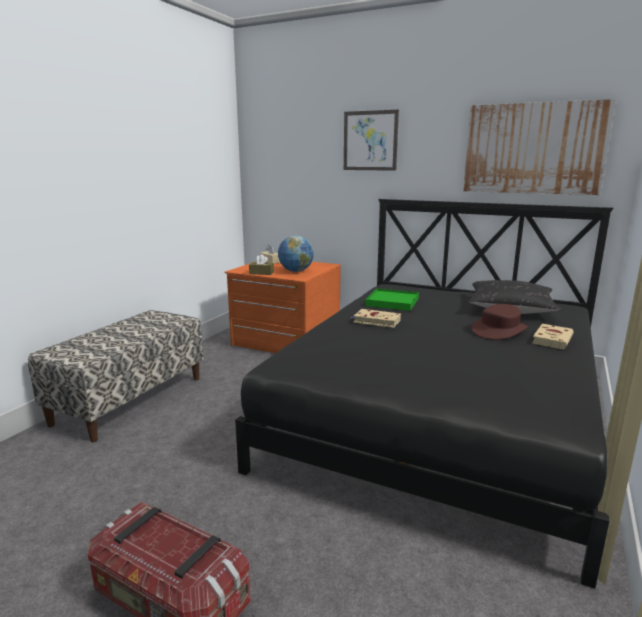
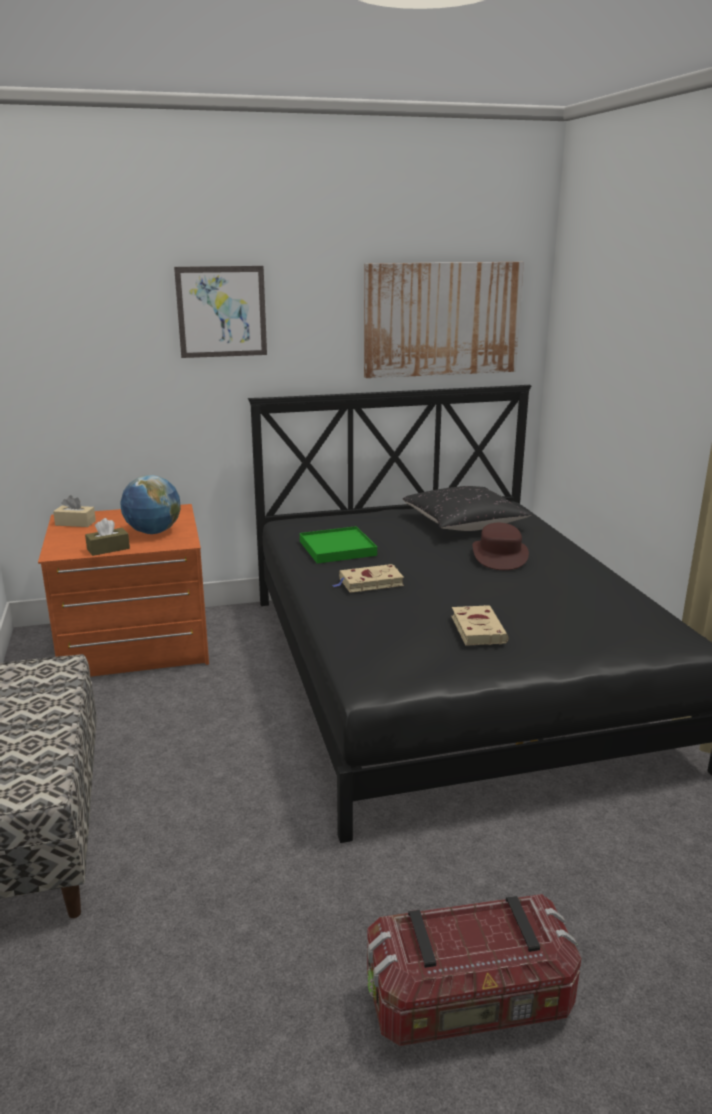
camera: 40 degrees left, 5 degrees up
(552, 339) = (552, 552): beige book -> beige book (477, 629)

